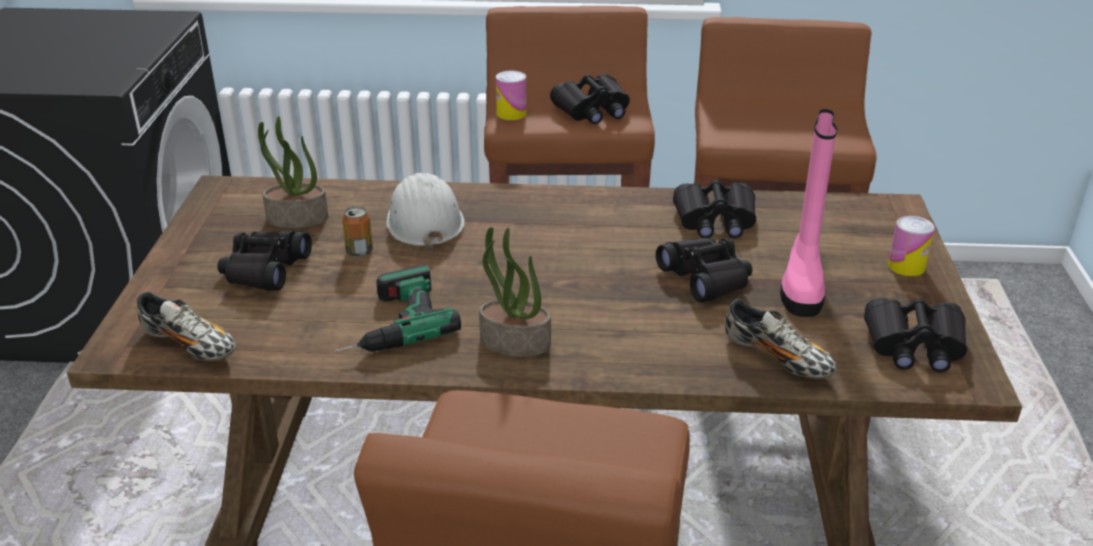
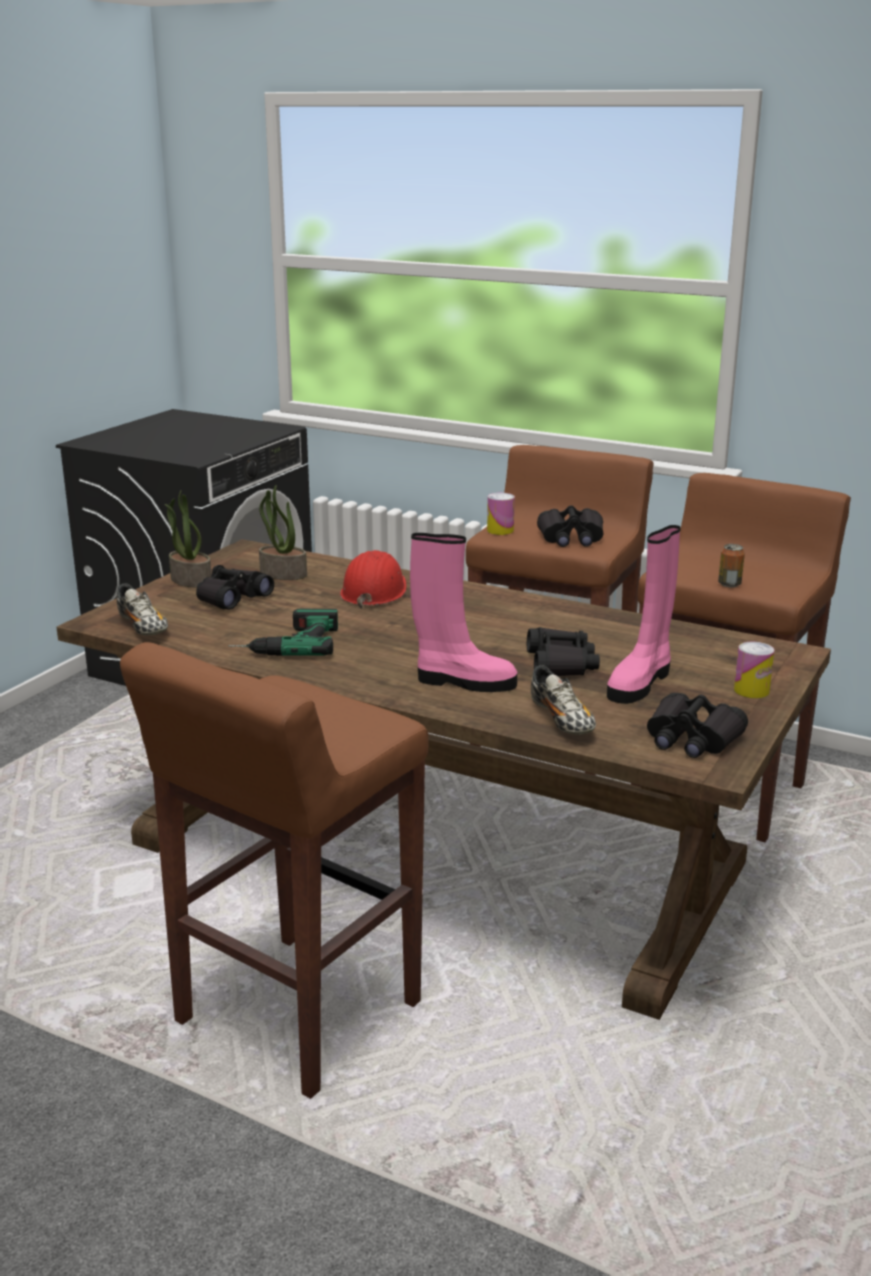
camera: 25 degrees right, 10 degrees down
(359, 252) = (307, 600): can -> can (729, 584)
(424, 221) = (374, 591): white hard hat -> red hard hat
(514, 342) = (365, 670): potted plant -> potted plant (190, 580)
(632, 330) = (463, 682): none -> pink boot
(715, 221) = (612, 632): black binoculars -> none

